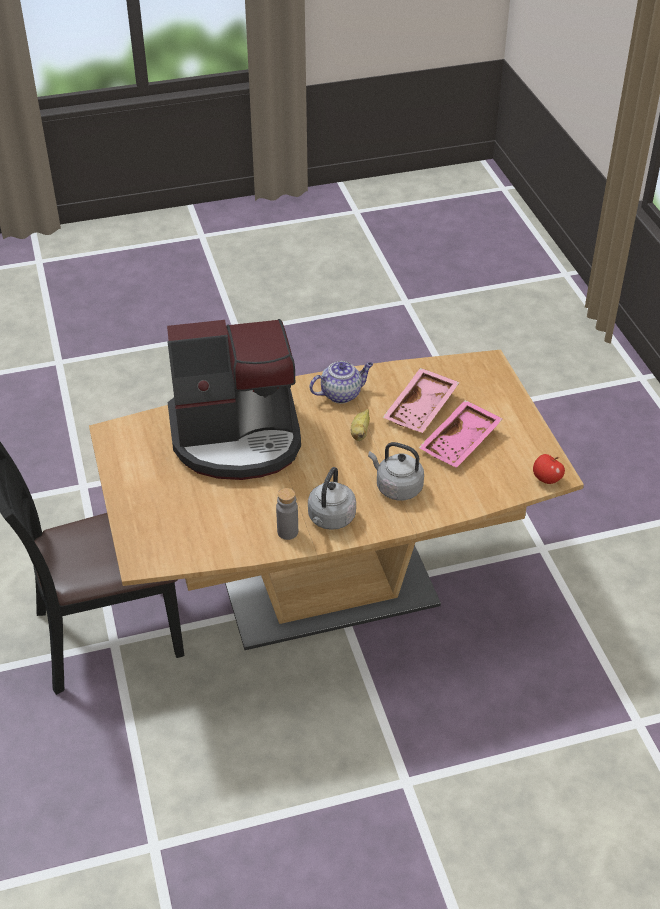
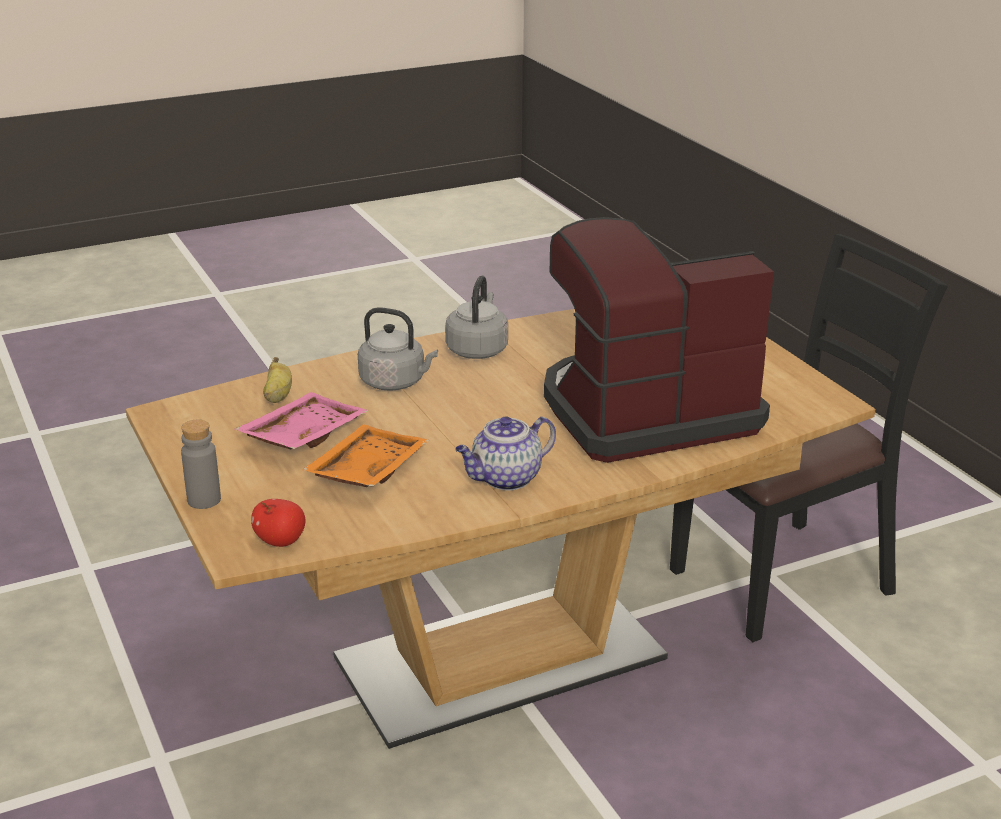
camera: 170 degrees right, 15 degrees down
(287, 532) = (528, 335): grey bottle -> grey bottle (204, 500)
(360, 433) = (461, 433): banana -> banana (278, 396)
(422, 409) = (365, 471): pink tray -> orange tray
(546, 479) = (179, 407): apple -> apple (280, 541)

